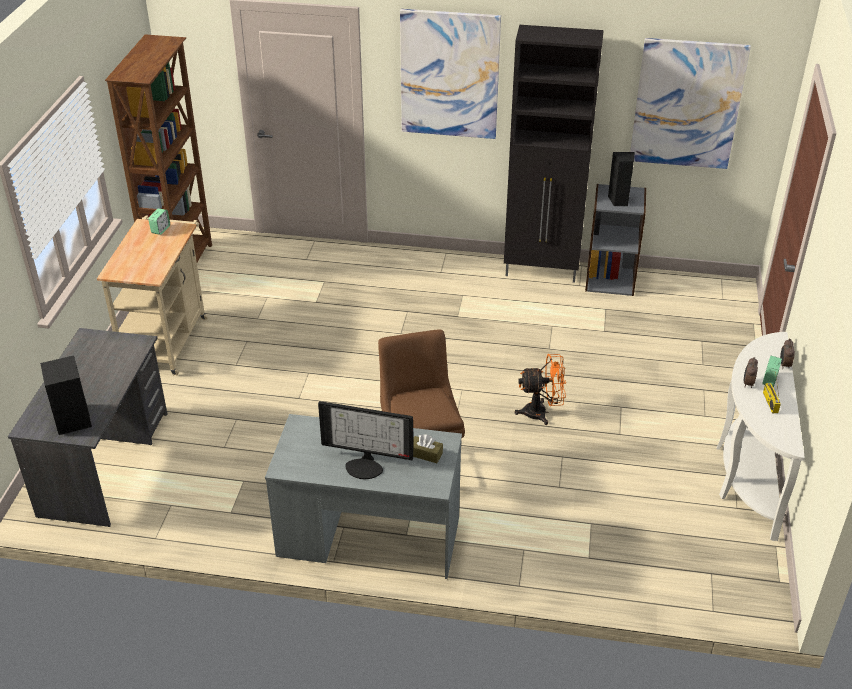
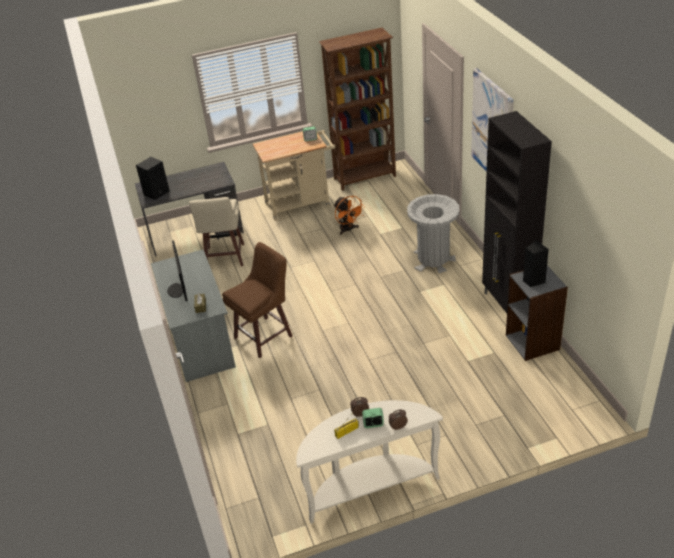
camera: 65 degrees right, 0 degrees up
(204, 452) = (224, 257): none -> beige stool
(410, 284) = (433, 259): none -> grey trash can
(541, 412) = (354, 364): orange fan -> orange fan (348, 230)
(687, 104) = (593, 234): picture -> none

